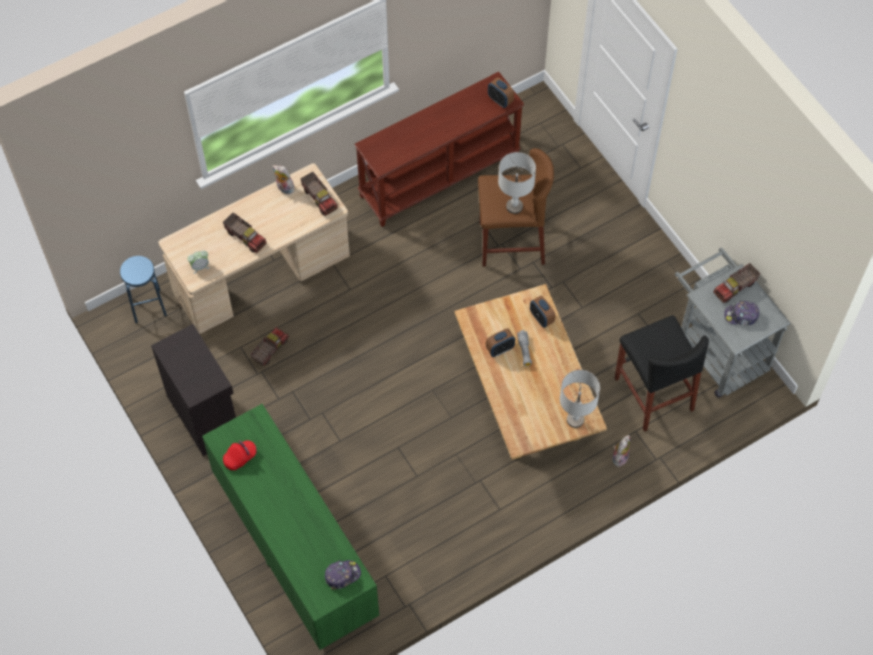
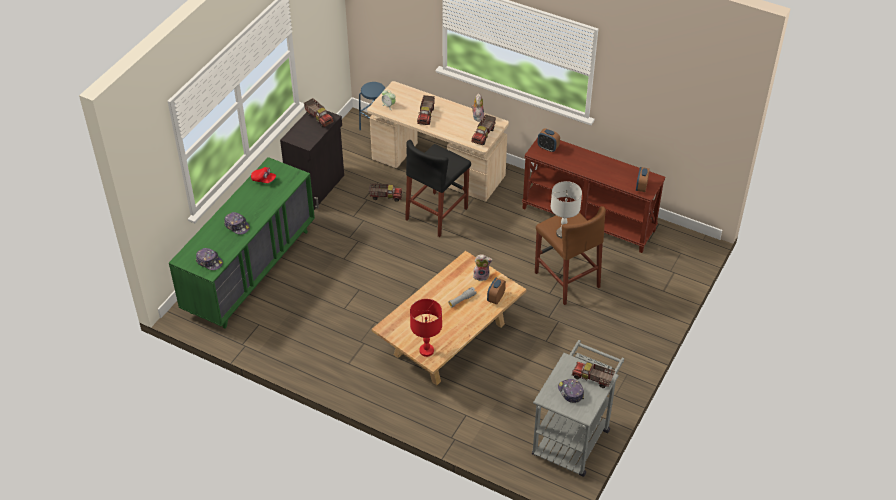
camera: 60 degrees right, 15 degrees down
(180, 348) = (319, 118): none -> toy truck
(301, 520) = (237, 226): none -> cap
(500, 349) = (453, 286): alarm clock -> alarm clock (548, 148)
(575, 419) = (426, 350): grey table lamp -> red table lamp
(619, 457) = (437, 414): plush toy -> plush toy (481, 275)
(653, 394) = (505, 413): black stool -> black stool (437, 214)

